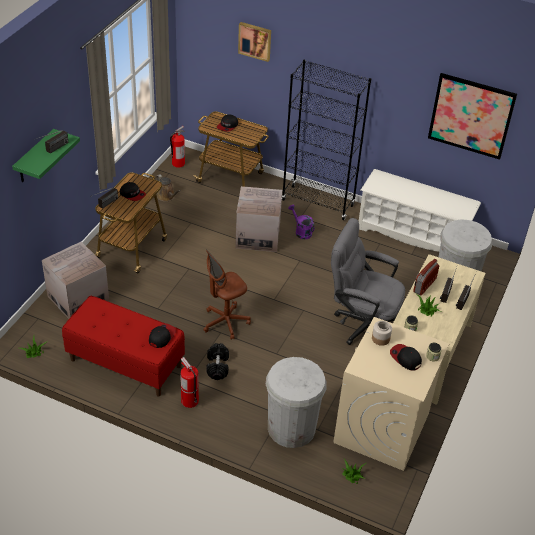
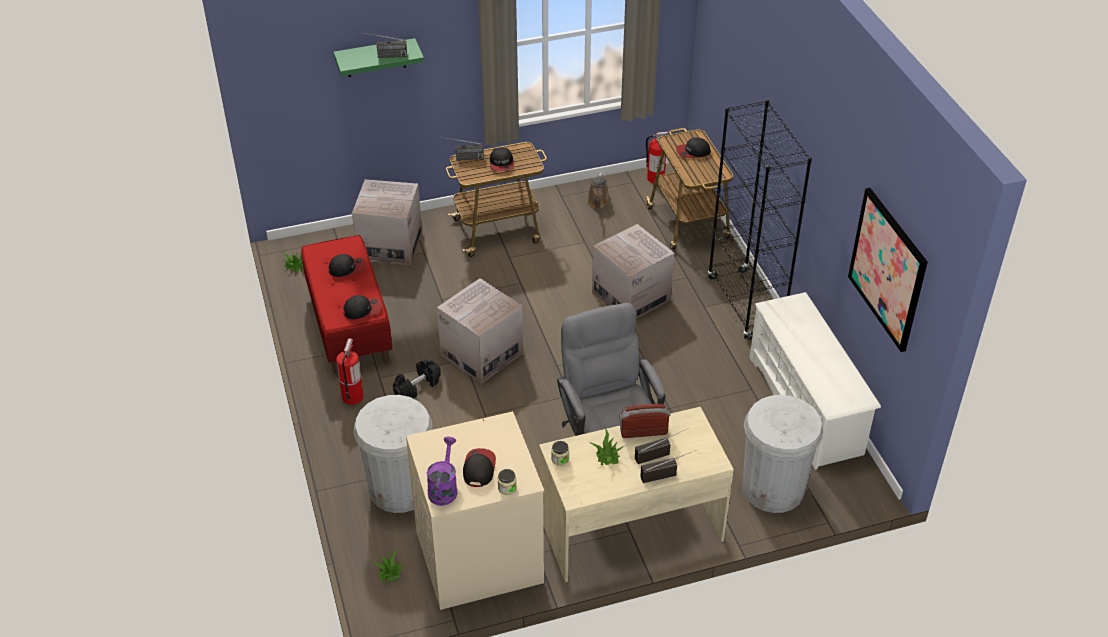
camera: 50 degrees right, 0 degrees up
(114, 319) = (347, 268): none -> cap
(225, 322) = (481, 353): brown office chair -> cardboard box
(255, 41) = (744, 54): picture -> none
(301, 231) = (682, 321): purple watering can -> purple watering can (443, 488)
(380, 339) = (485, 434): jar -> none

